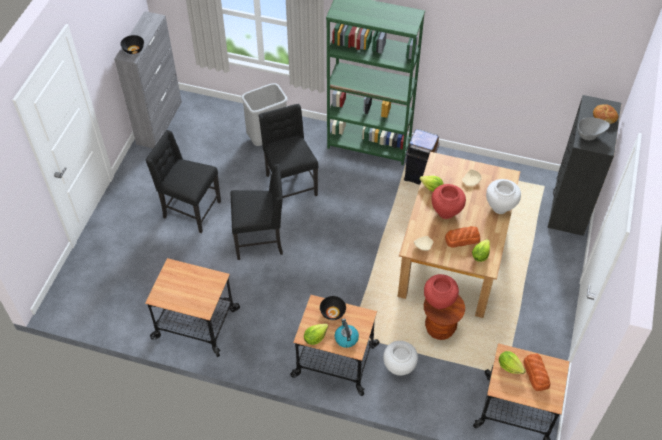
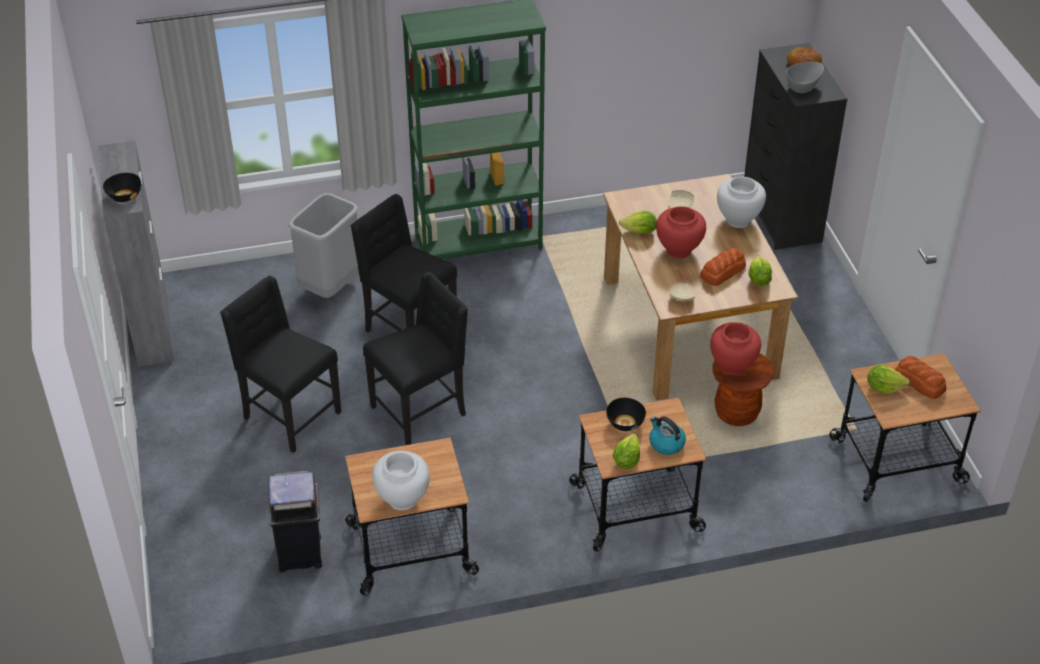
camera: 30 degrees left, 10 degrees down
(190, 210) = (289, 416): black chair -> black chair turned 45 degrees clockwise
(399, 367) = (722, 479): white vase -> white vase (403, 499)
(419, 176) = (572, 253): brown trash can -> brown trash can (301, 553)

